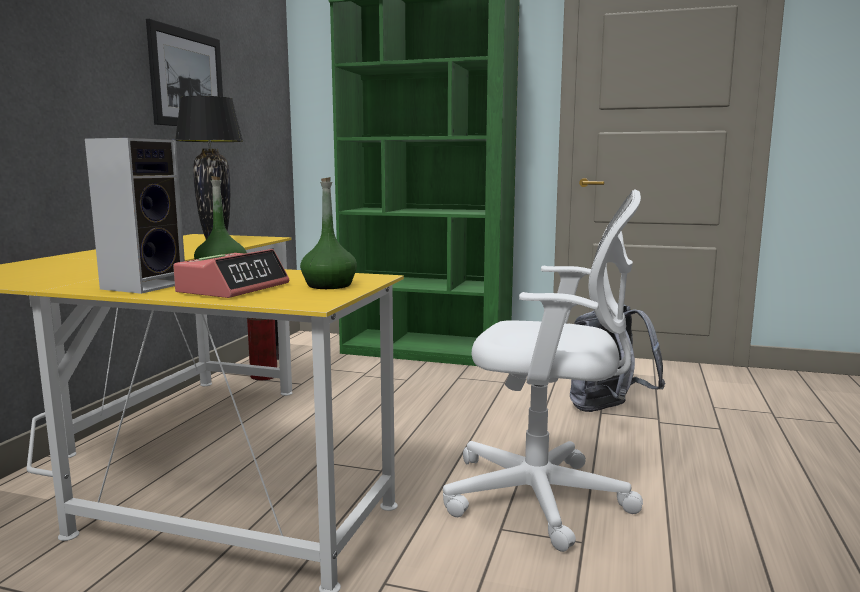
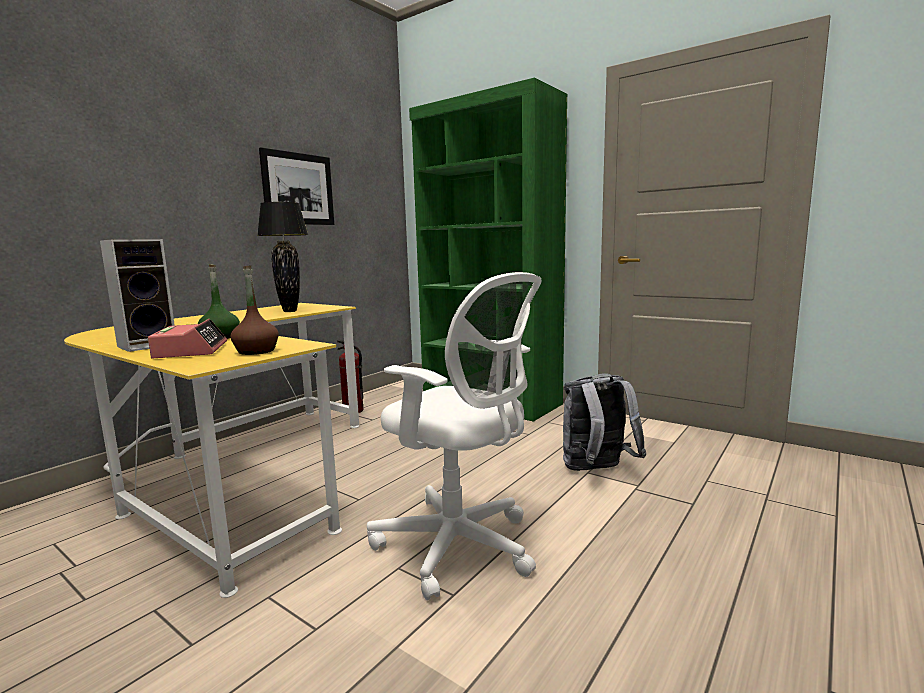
camera: 20 degrees right, 0 degrees up
(234, 288) = (191, 350): alarm clock -> alarm clock turned 60 degrees counterclockwise
(329, 285) = (256, 351): green bottle -> brown bottle

